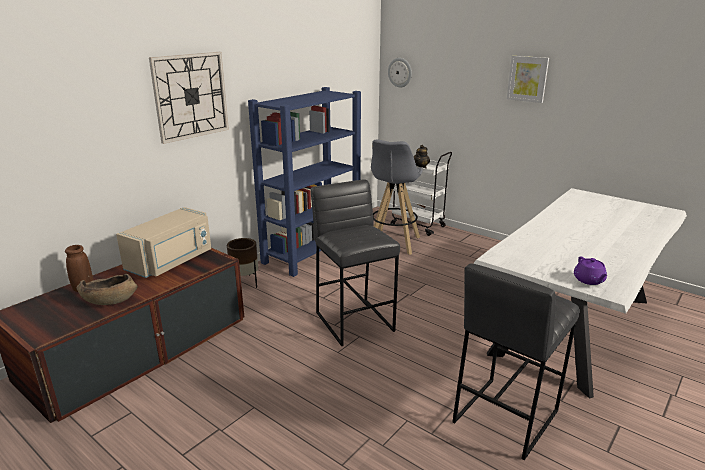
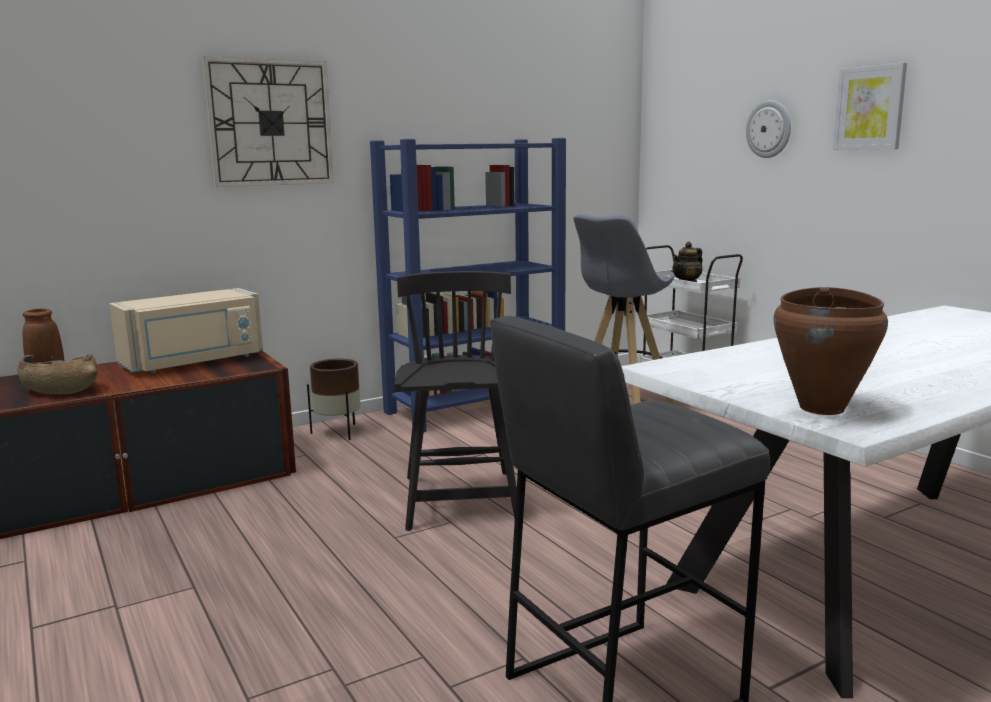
camera: 20 degrees right, 10 degrees down
(354, 321) = (461, 500): grey stool -> black chair
(400, 72) = (668, 127): wall clock -> wall clock (769, 129)
(589, 280) = (822, 408): purple teapot -> brown cooking pot

